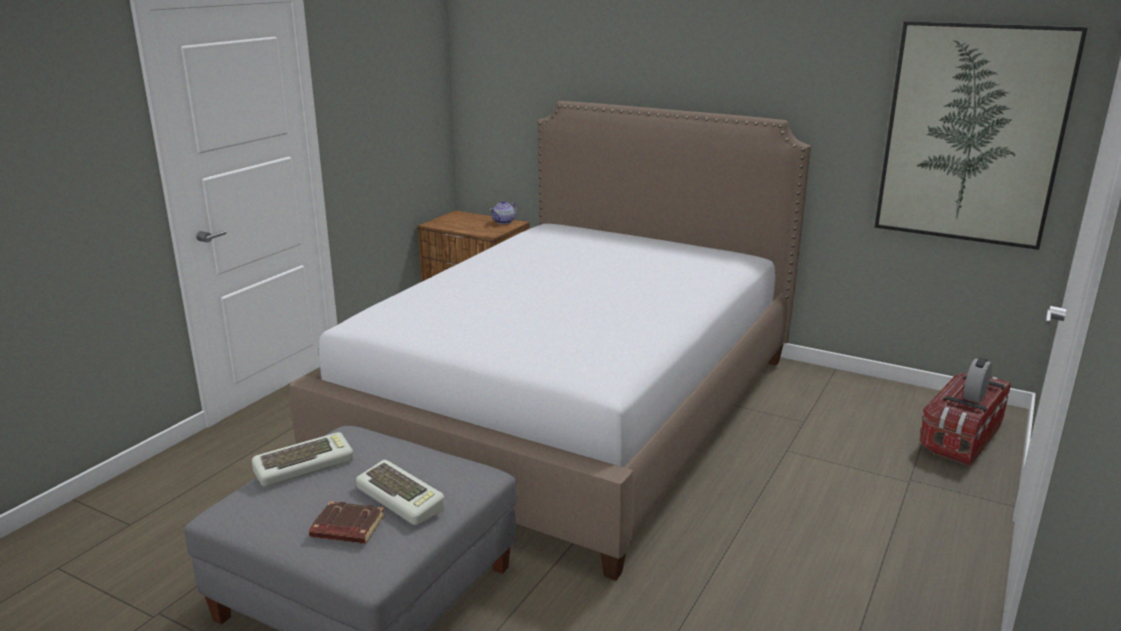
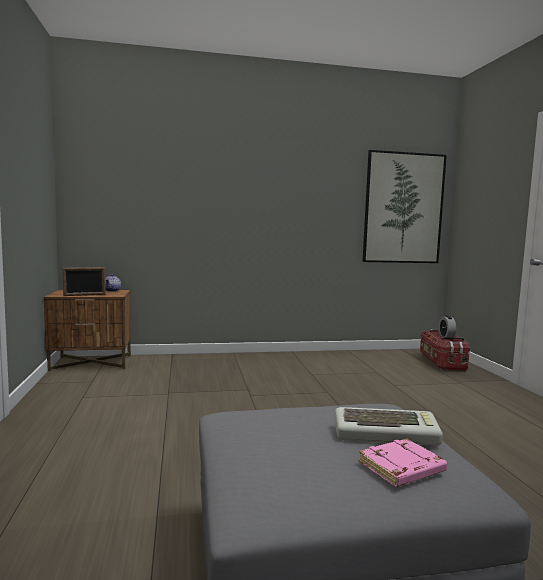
camera: 40 degrees left, 15 degrees down
(304, 465) = (256, 442): keyboard -> none
(346, 528) = (401, 469): brown book -> pink book
(459, 228) = (84, 295): none -> picture frame
(573, 409) = (255, 397): bed -> none

